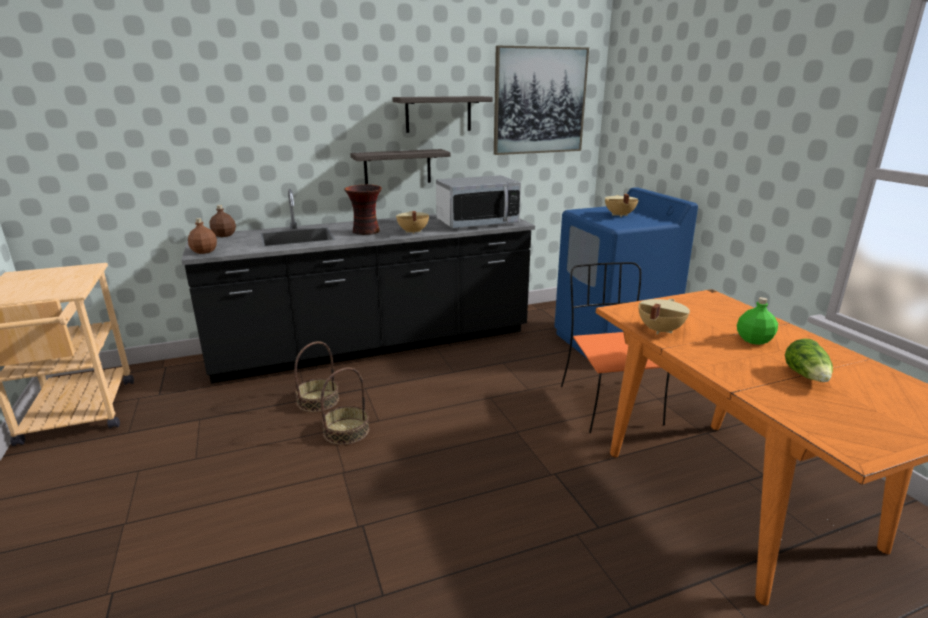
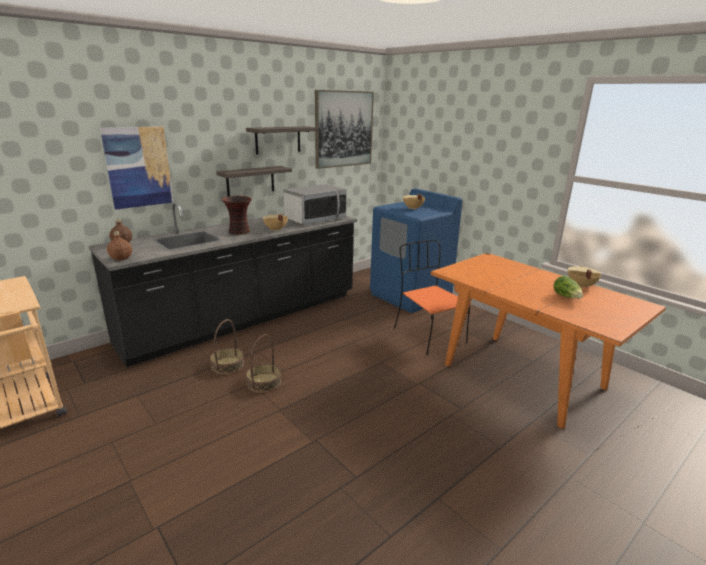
camera: 20 degrees left, 0 degrees up
(250, 144) = (138, 167): none -> picture
(659, 330) = (476, 281): beige cooking pot -> beige cooking pot (580, 286)
(754, 340) = (529, 280): green bottle -> none

